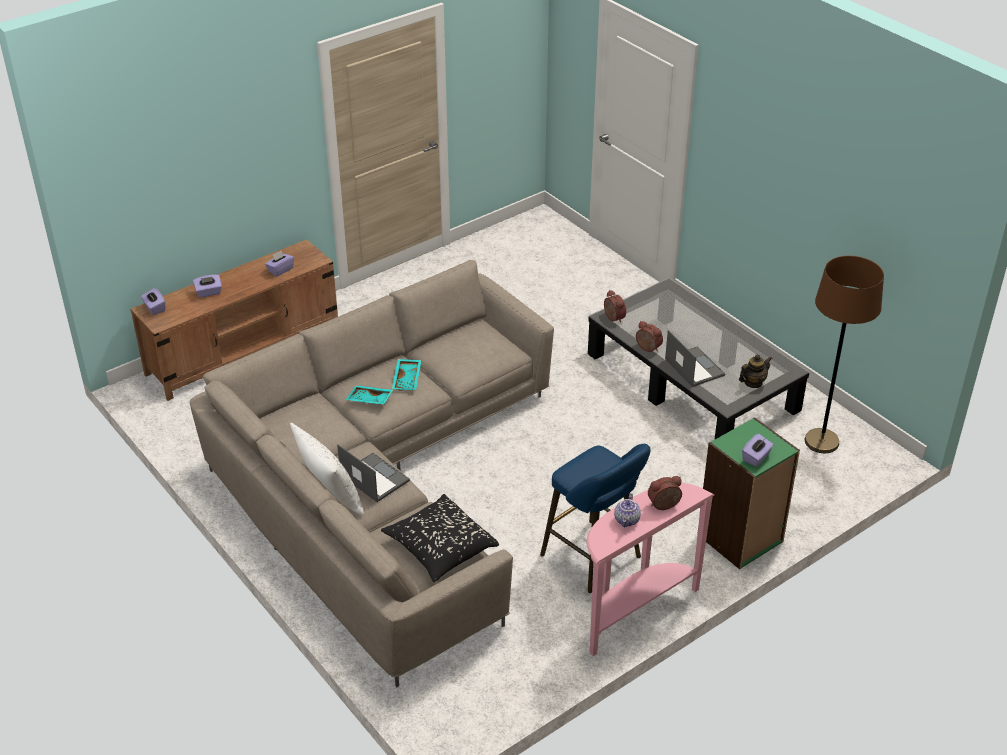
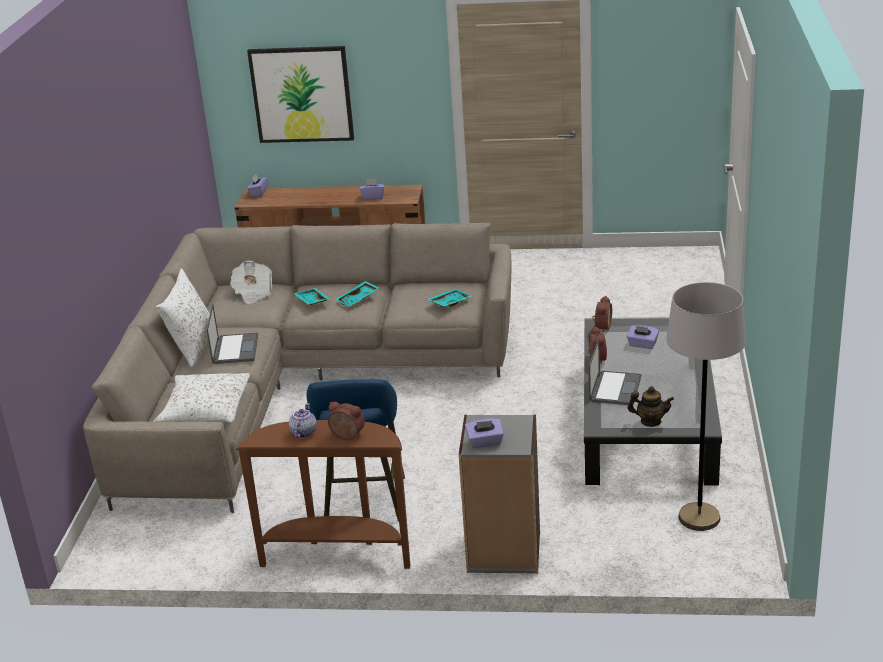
camera: 45 degrees right, 10 degrees down
(182, 188) = (302, 94): none -> picture
(209, 292) = (305, 195): purple tissue box -> purple tissue box (642, 344)
(300, 416) = (253, 293): none -> newspaper
(440, 547) = (205, 410): black pillow -> white pillow
(489, 348) = (449, 302): none -> turquoise tray
(627, 520) = (303, 432): teapot -> teapot turned 135 degrees clockwise
(634, 611) = (337, 554): pink console table -> brown console table
(740, 539) = (503, 552): green bookcase -> grey bookcase
(821, 442) = (699, 518): brown floor lamp -> grey floor lamp

